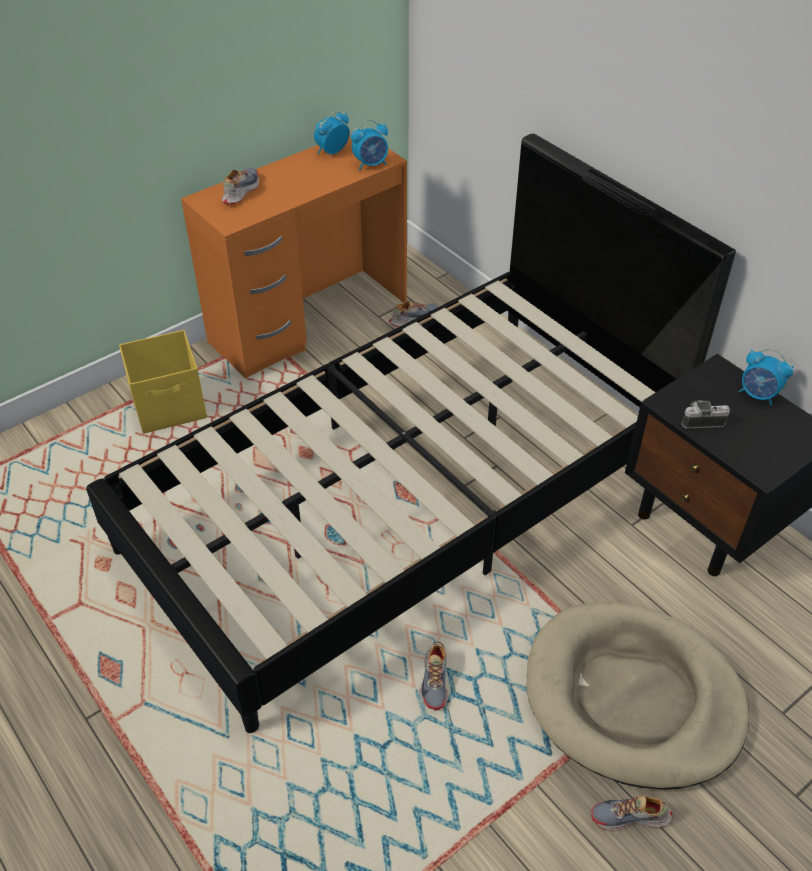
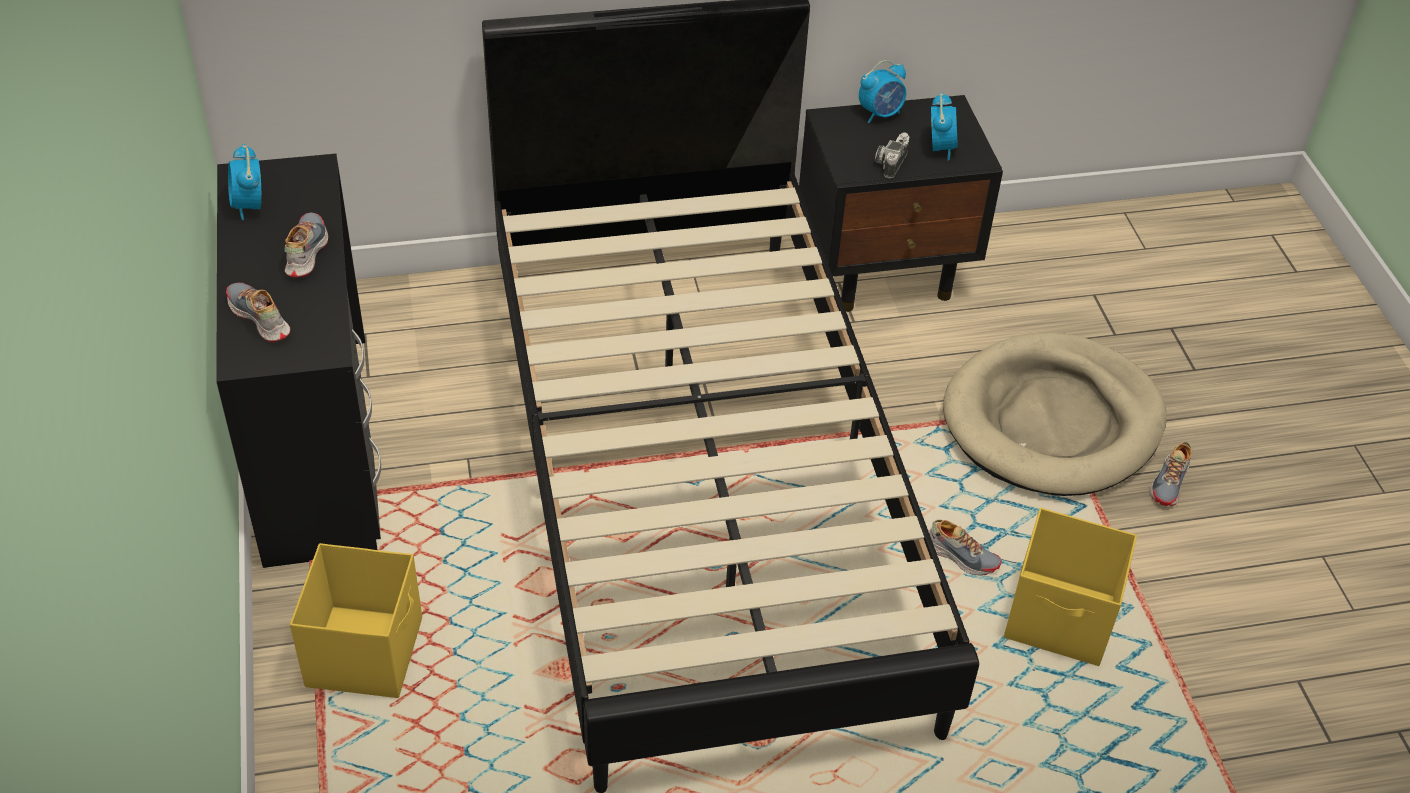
camera: 65 degrees left, 0 degrees up
(309, 321) = (315, 446): orange desk -> black desk
(371, 164) = (315, 184): alarm clock -> alarm clock (940, 148)
(412, 777) = (1061, 619): none -> yellow storage box
(413, 318) = (402, 347): shoe -> shoe (305, 252)

